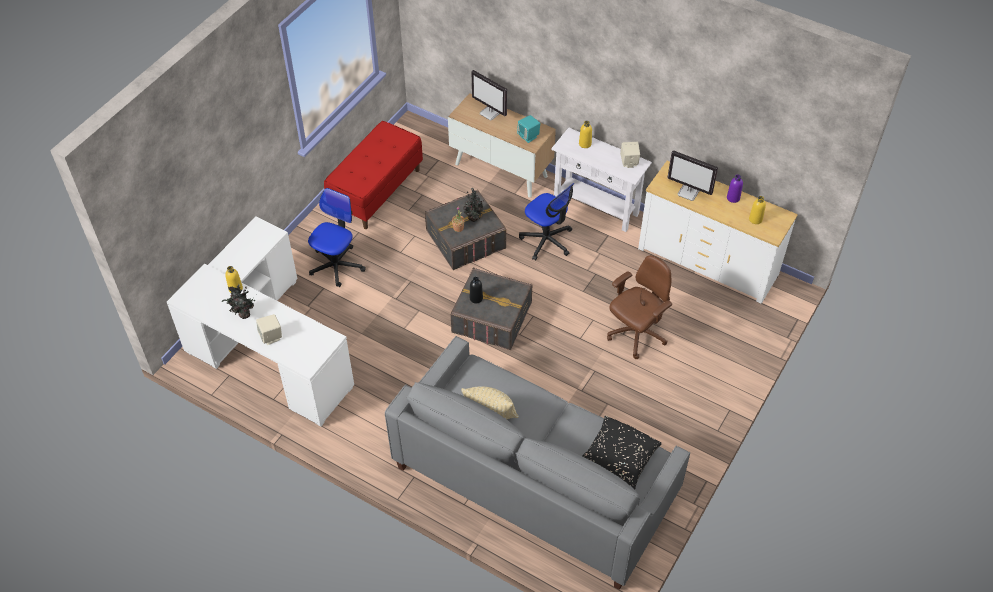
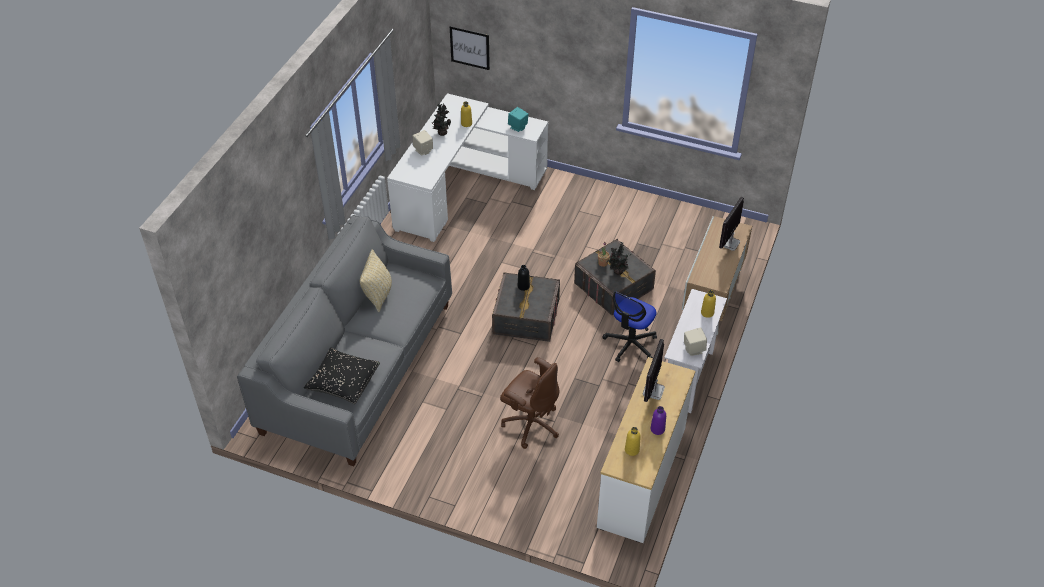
camera: 80 degrees right, 5 degrees down
(165, 229) = (470, 47): none -> picture
(336, 265) = (559, 210): office chair -> none
(376, 191) = (653, 219): red bench -> none
(528, 136) = (708, 274): turquoise speaker -> turquoise speaker (518, 127)

